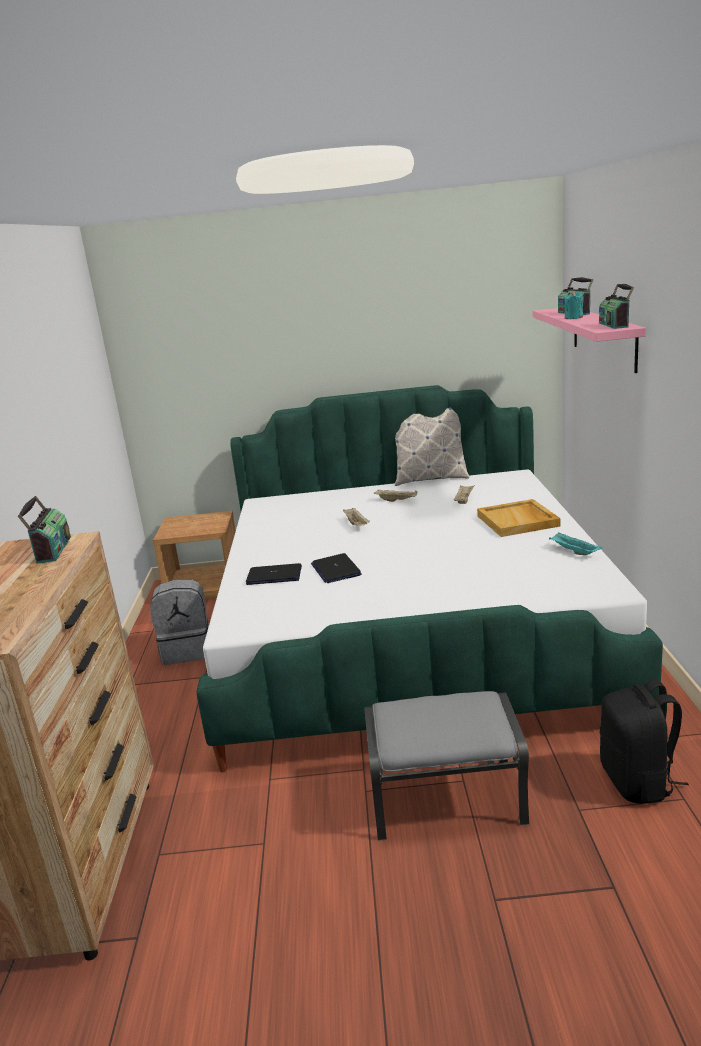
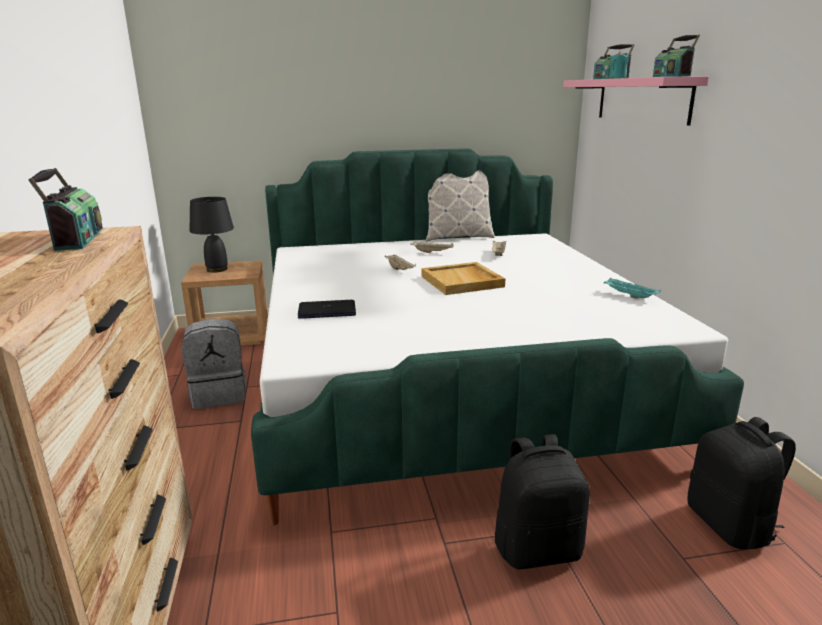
camera: 10 degrees left, 0 degrees up
(187, 523) = (216, 269): none -> black table lamp
(335, 569) = (392, 306): laptop -> none
(447, 798) = (537, 549): grey ottoman -> black backpack
(518, 521) = (560, 270): beige tray -> beige tray (462, 281)

